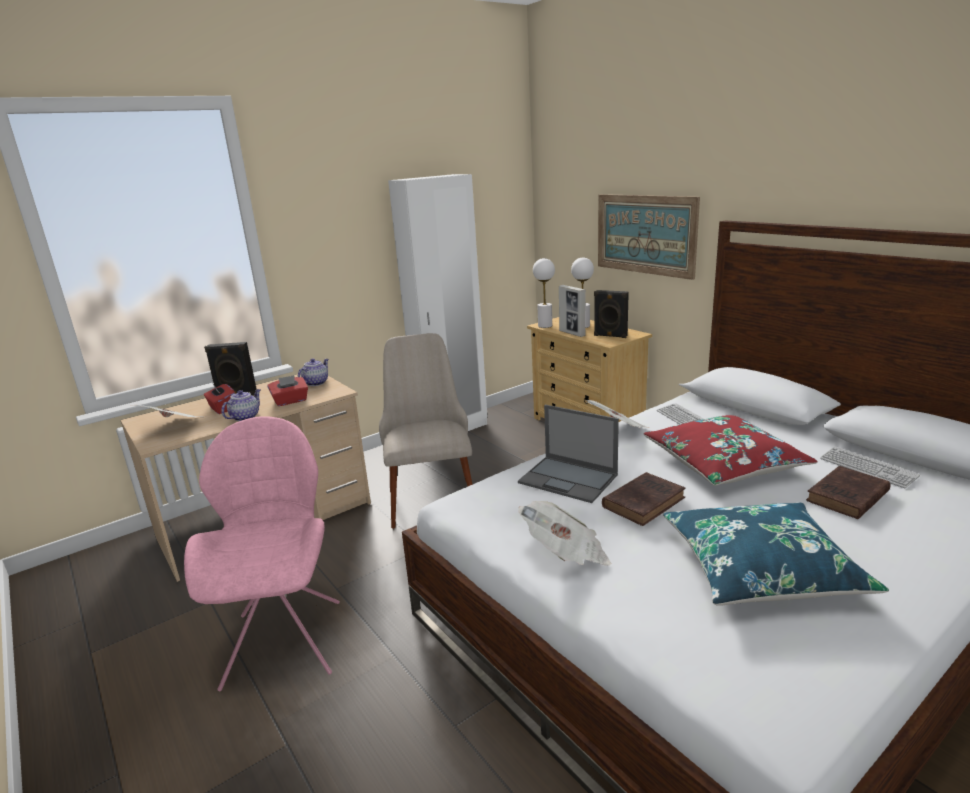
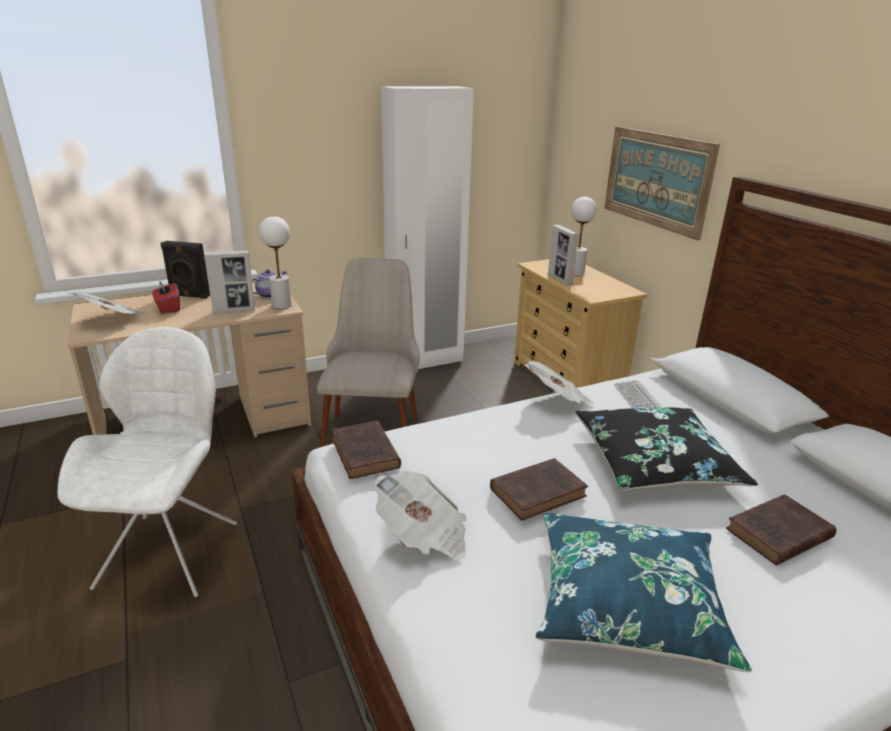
camera: 10 degrees right, 5 degrees up
(245, 417) = (183, 321): teapot -> none
(285, 639) = (171, 550): pink chair -> white chair
(290, 401) = (234, 311): red tissue box -> picture frame
(477, 501) = (366, 454): none -> brown book
(545, 326) = (536, 266): white table lamp -> white table lamp (281, 305)
(569, 479) = (472, 449): laptop -> none
(610, 336) = (599, 289): black speaker -> none
(724, 463) = (655, 463): red pillow -> black pillow
(867, 468) = (823, 502): keyboard -> none

